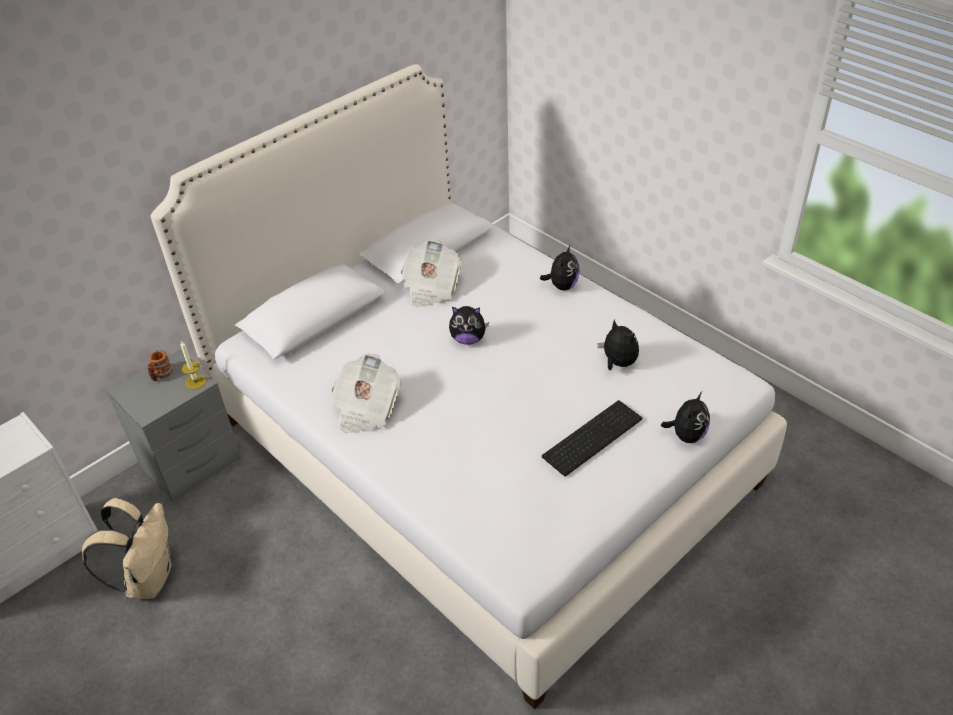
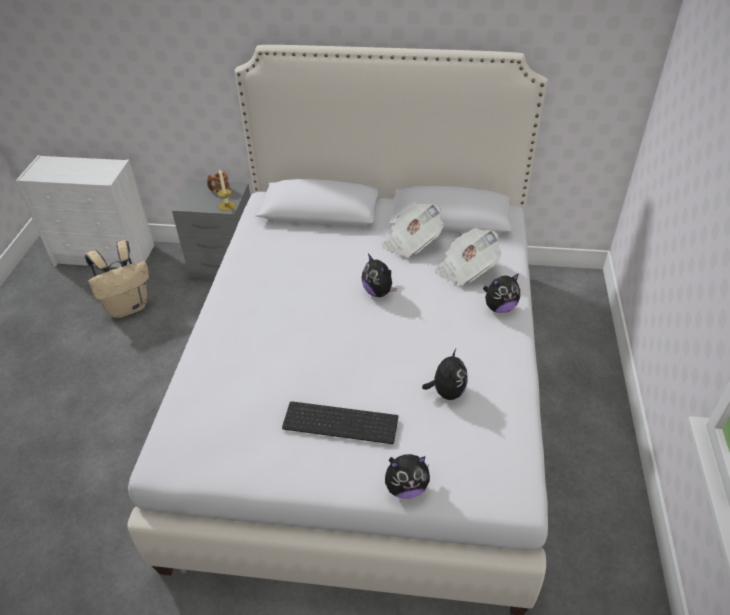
camera: 50 degrees right, 0 degrees up
(366, 408) = (257, 284): newspaper -> newspaper (466, 269)

